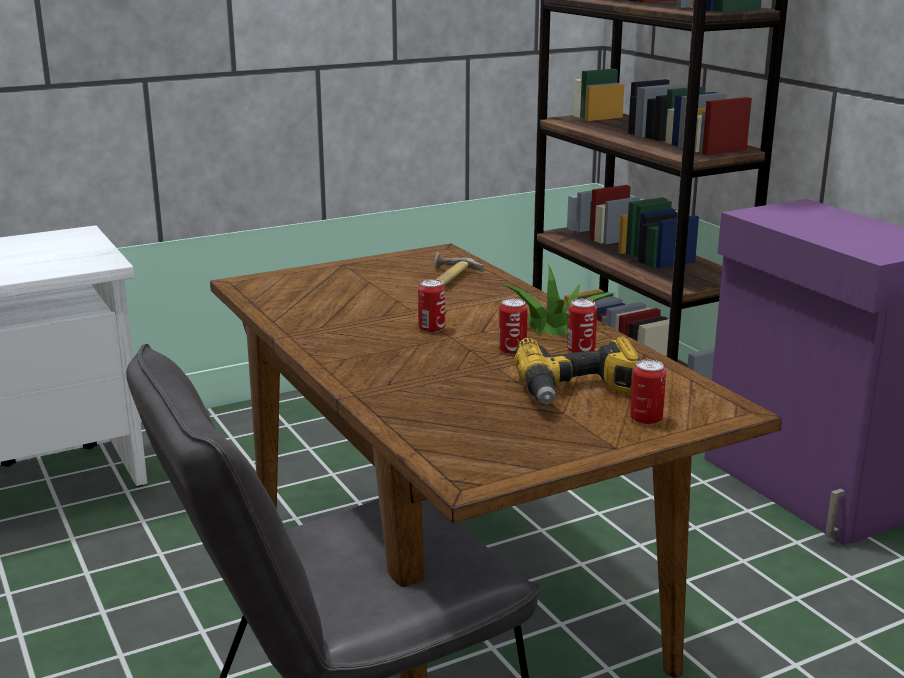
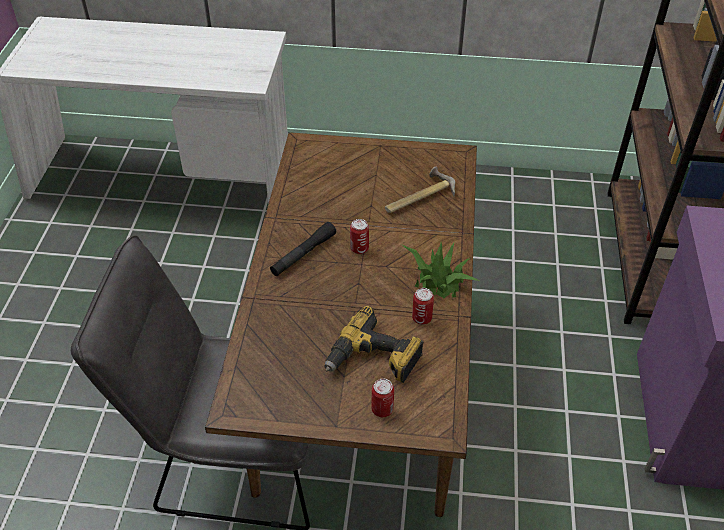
camera: 35 degrees right, 25 degrees up
(368, 349) = (303, 254): none -> black flashlight
(512, 350) = (382, 296): can -> none

